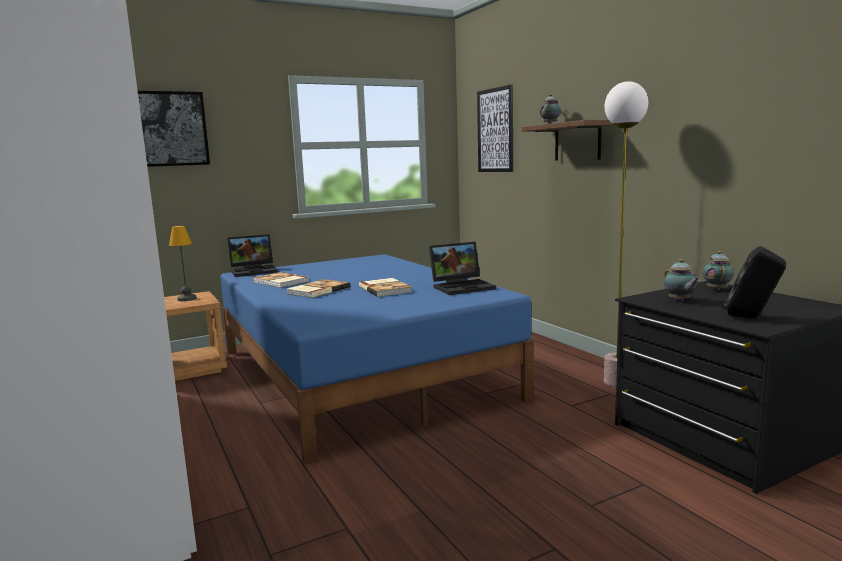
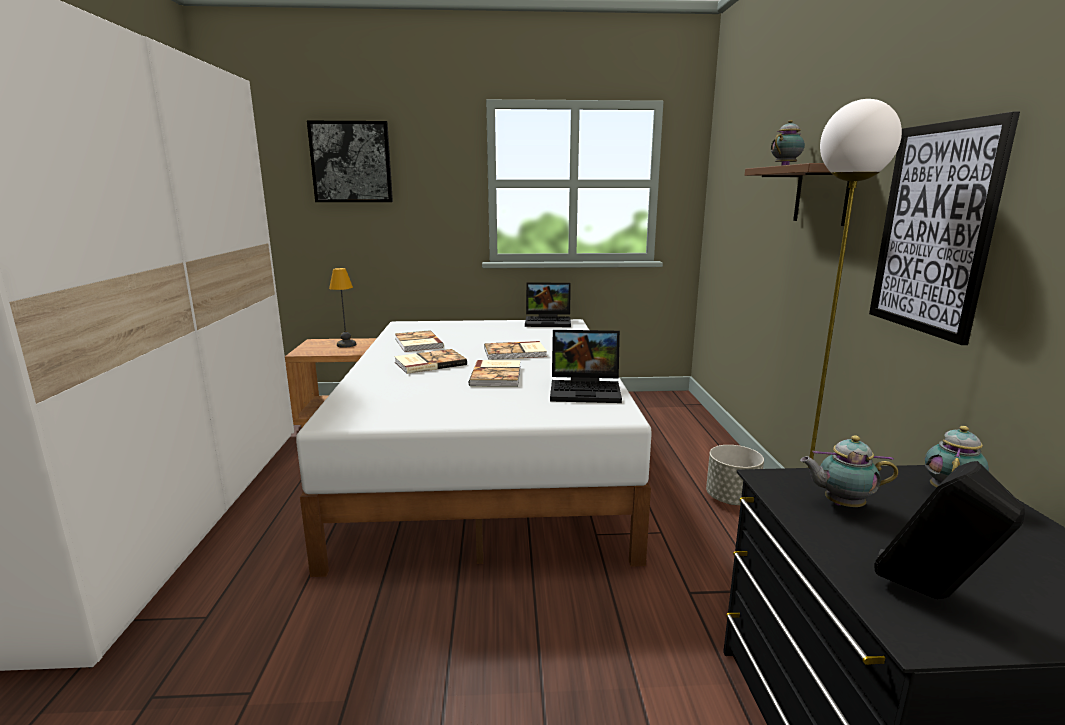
camera: 25 degrees right, 5 degrees up
(255, 271) = (421, 323): laptop -> laptop (549, 321)
(360, 373) = (487, 463): blue bed -> white bed
(373, 277) = (515, 353): none -> book
(495, 130) = (740, 170): picture -> picture (934, 229)
(550, 357) = (731, 499): none -> grey planter
(679, 301) = (840, 504): teapot -> teapot turned 90 degrees clockwise

